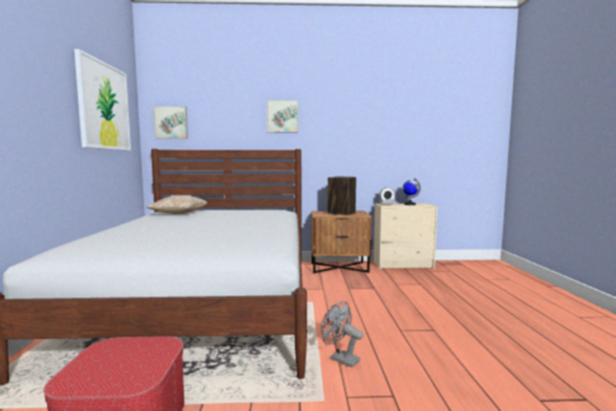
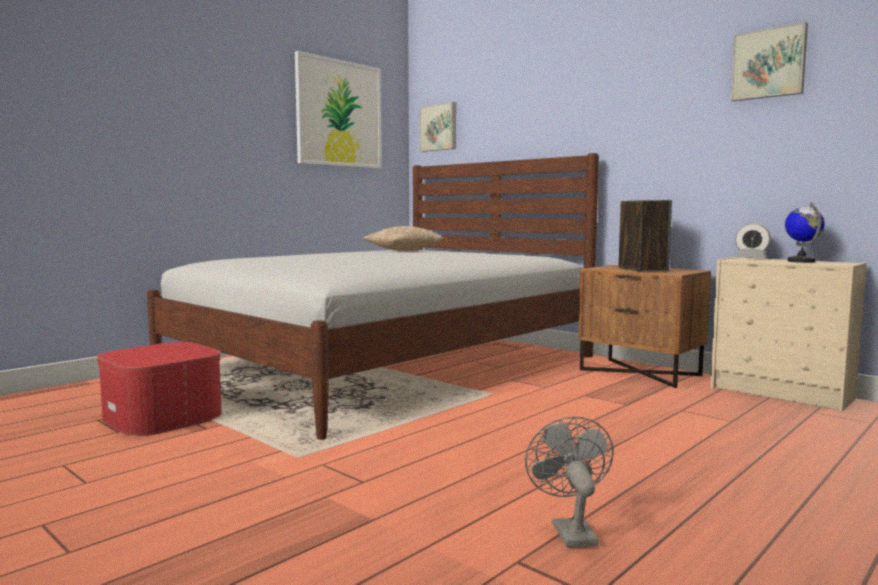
camera: 45 degrees right, 0 degrees up
(282, 116) = (577, 99): picture -> picture (769, 64)
(340, 358) = (391, 441): grey fan -> grey fan (570, 530)

